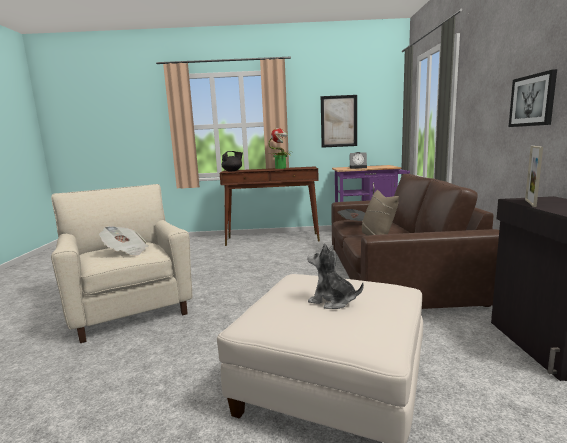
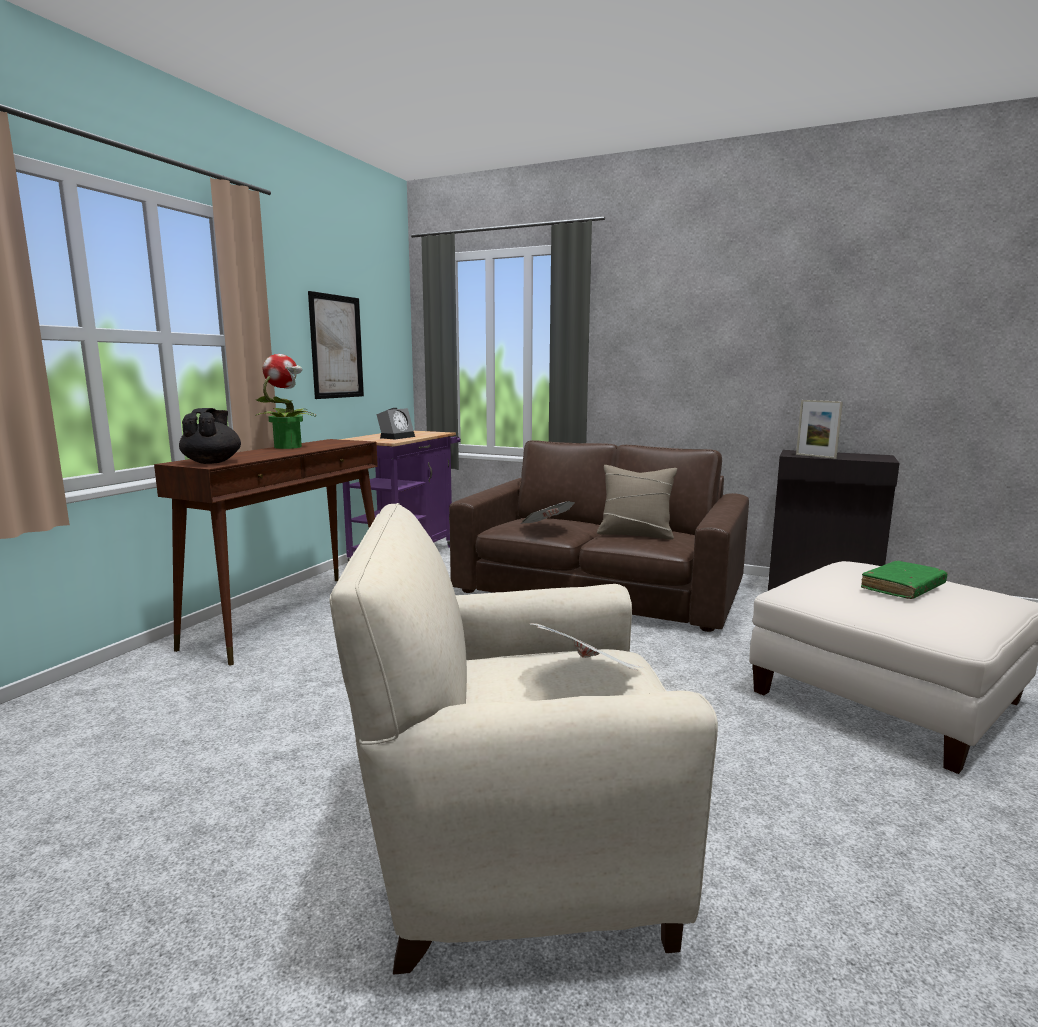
camera: 65 degrees left, 0 degrees up
(332, 301) = (902, 588): plush toy -> green book
(532, 100) = (737, 351): picture -> none

